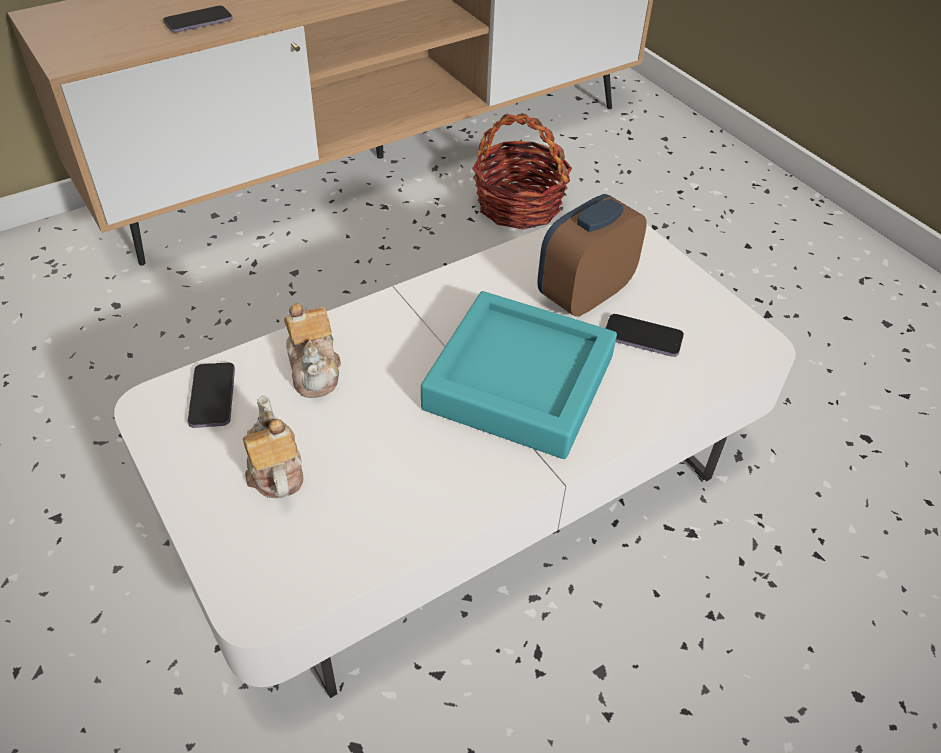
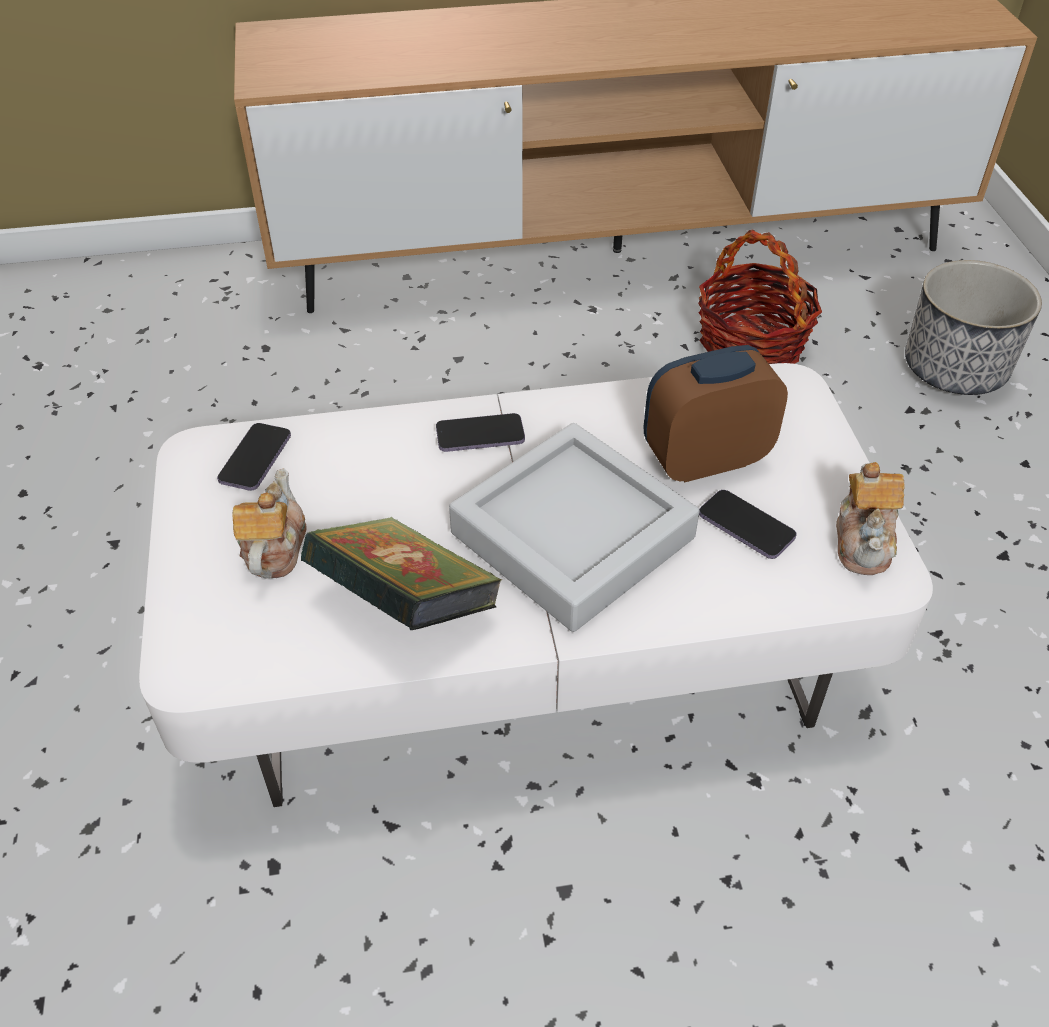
camera: 25 degrees right, 0 degrees up
(198, 22) = (411, 63): phone -> phone (480, 435)
(315, 369) = (368, 460): teapot -> teapot (864, 541)
(418, 481) = (405, 605): none -> book
(519, 383) = (572, 535): turquoise tray -> grey tray
(667, 189) = (954, 368): none -> planter

